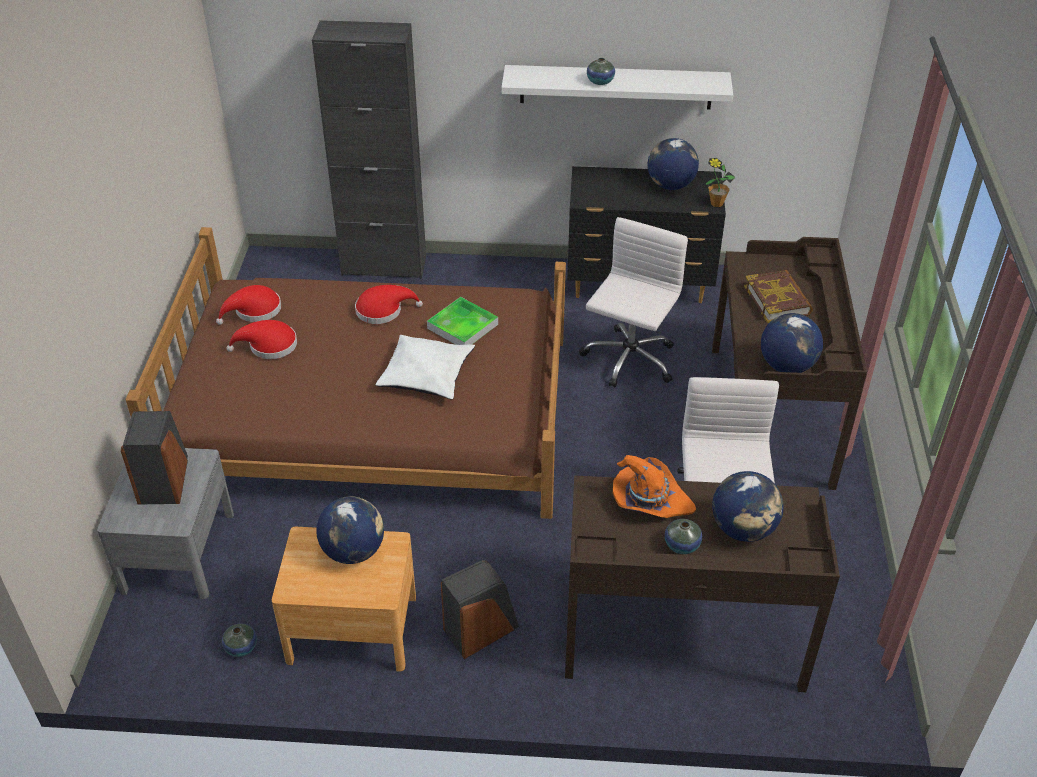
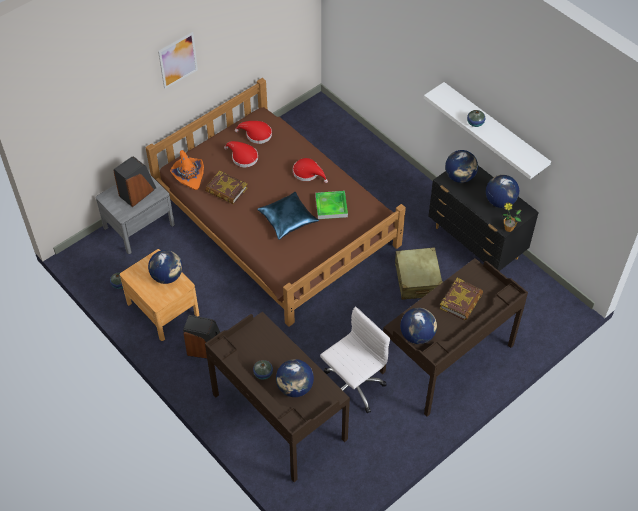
camera: 45 degrees right, 10 degrees up
(116, 206) = (178, 60): none -> picture
(296, 396) = (226, 190): none -> book
(384, 266) = (367, 145): black cabinet -> none
(426, 374) = (288, 219): white pillow -> blue pillow
(595, 188) = (460, 177): none -> globe
(628, 360) = (417, 279): white office chair -> beige suitcase
(649, 500) = (276, 345): orange hat -> orange hat (189, 175)

